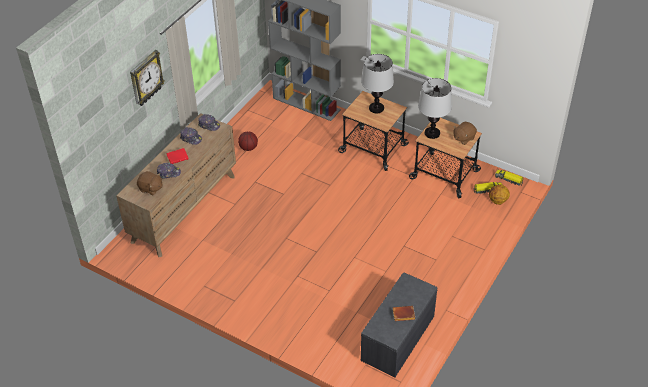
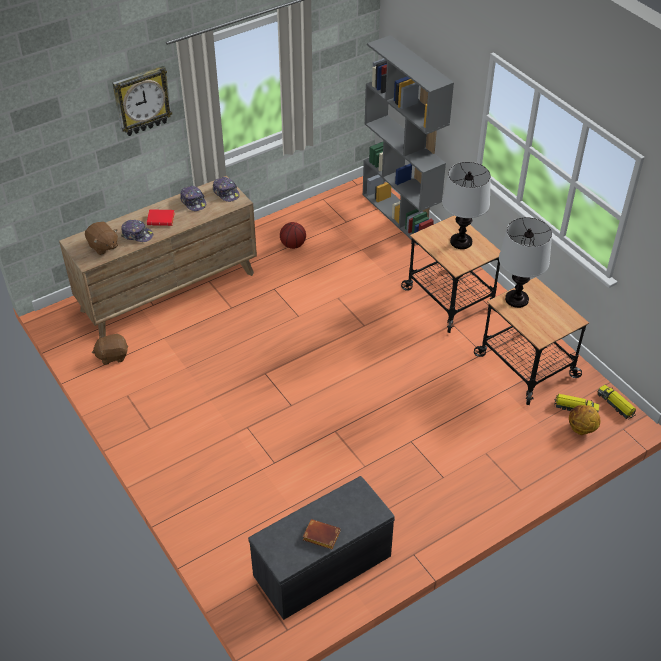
camera: 25 degrees right, 0 degrees up
(463, 138) = (557, 321): brown plush toy -> brown plush toy (112, 356)

